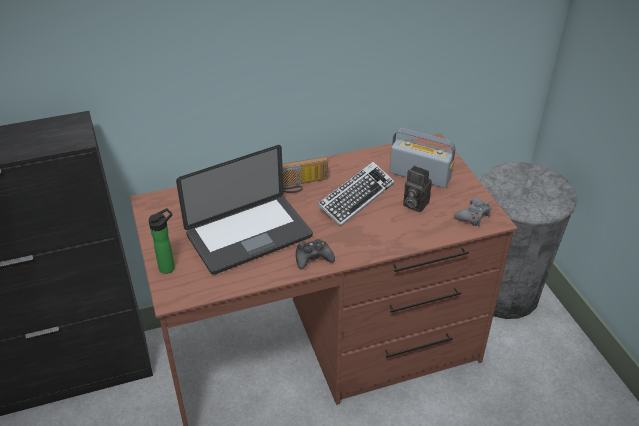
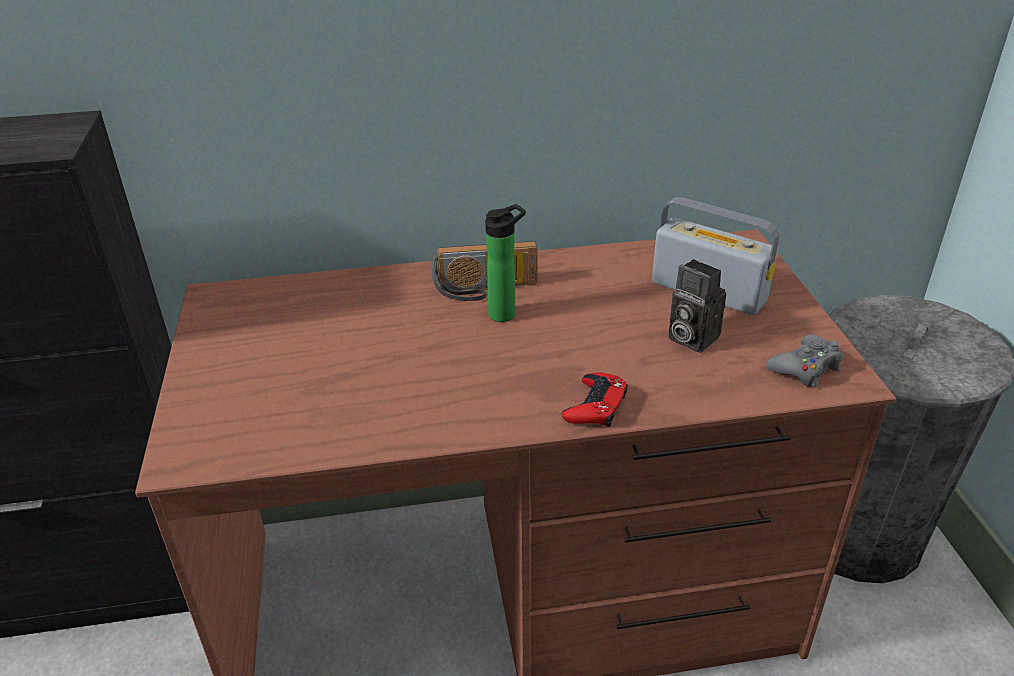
camera: 10 degrees right, 5 degrees down
(169, 266) = (200, 404): bottle -> bottle (505, 313)
(249, 236) = (365, 365): laptop -> none
(313, 258) = (472, 416): black game controller -> none
(356, 197) = (581, 318): keyboard -> none
(373, 247) = (595, 406): none -> red game controller

